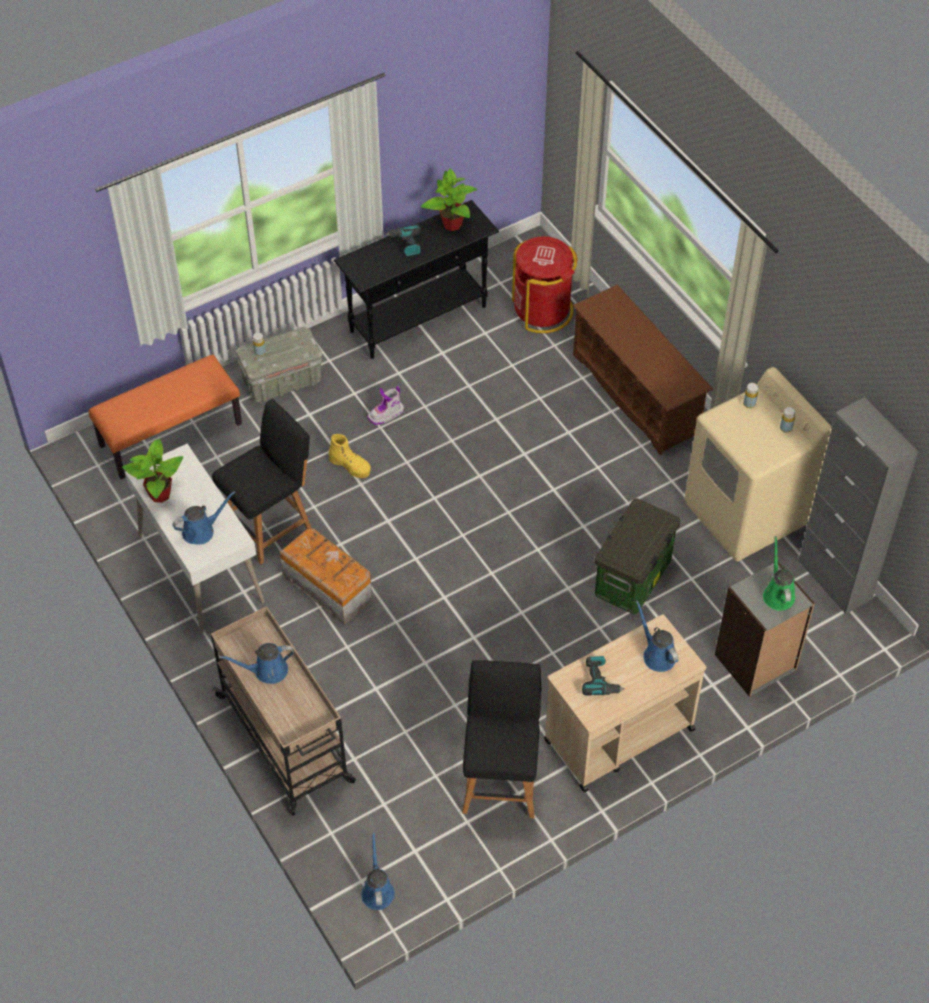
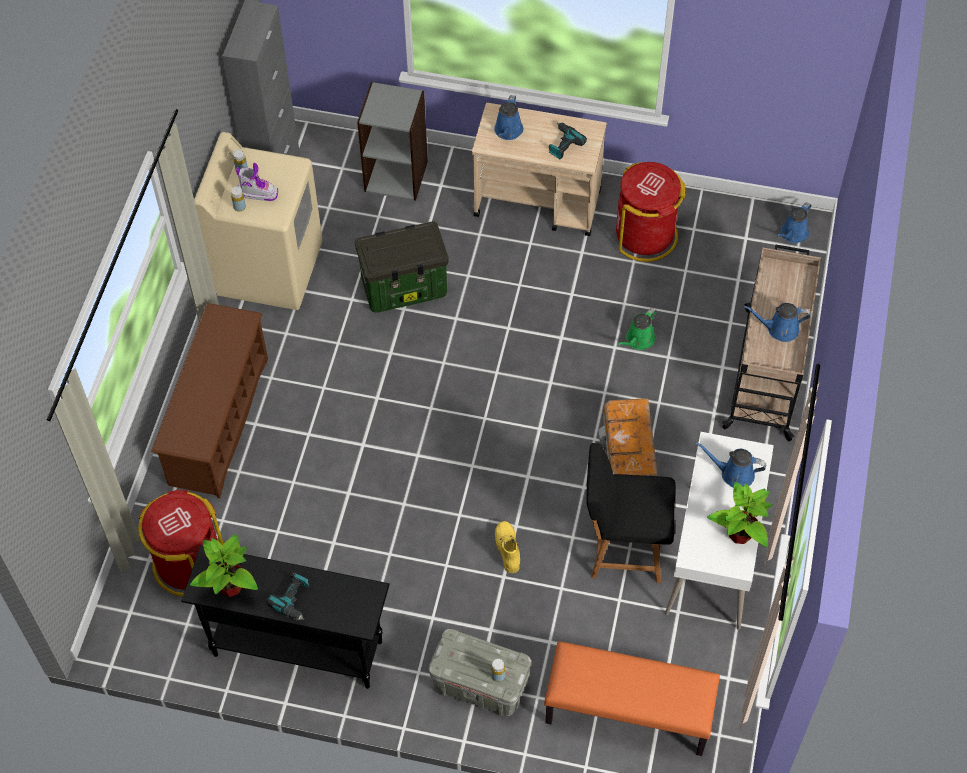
camera: 135 degrees left, 5 degrees up
(267, 671) = (779, 329): blue watering can -> blue watering can turned 150 degrees clockwise
(386, 414) = (429, 573): boot -> boot (257, 192)
(500, 780) = (645, 235): black chair -> red trash can
(778, 593) = (385, 103): green watering can -> green watering can (638, 340)

